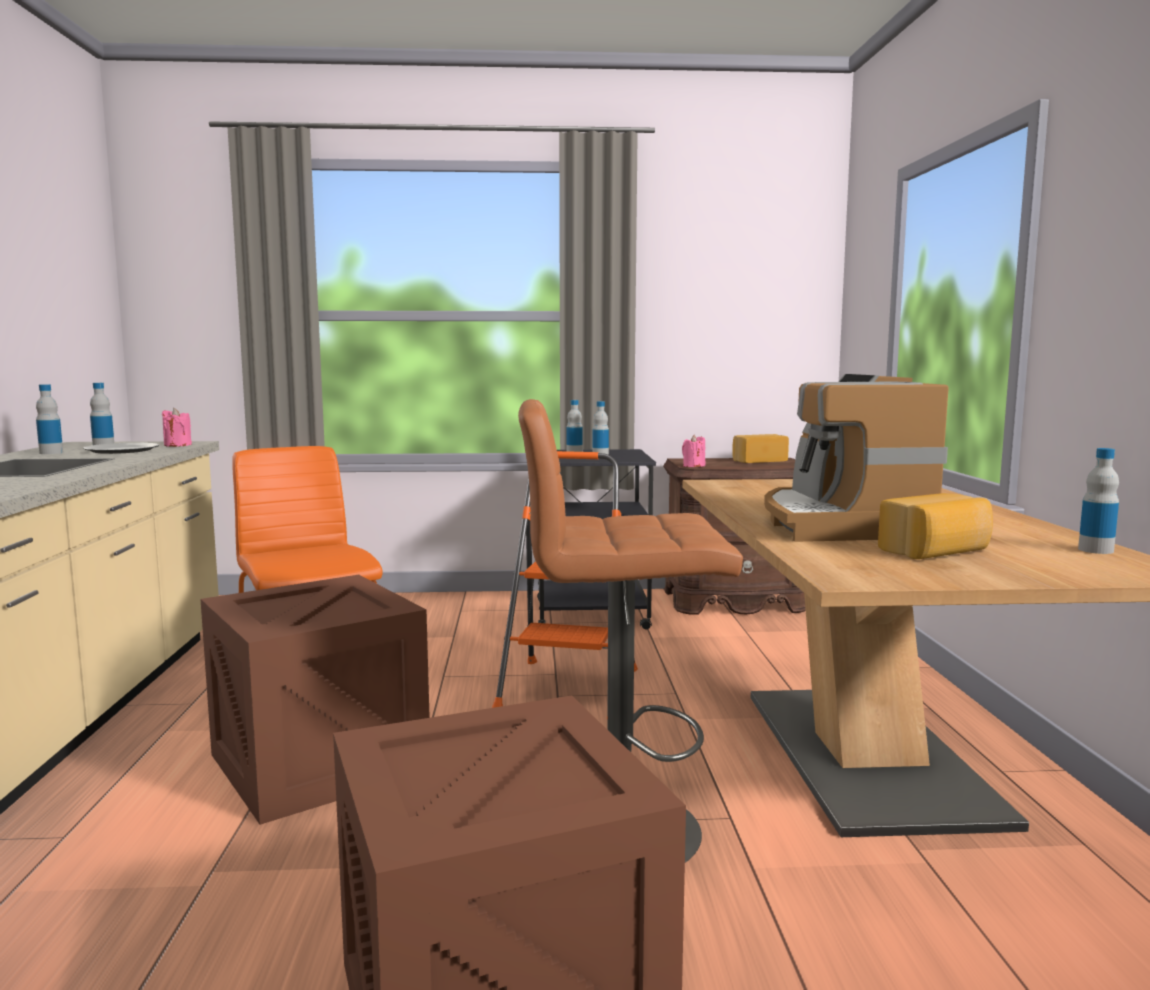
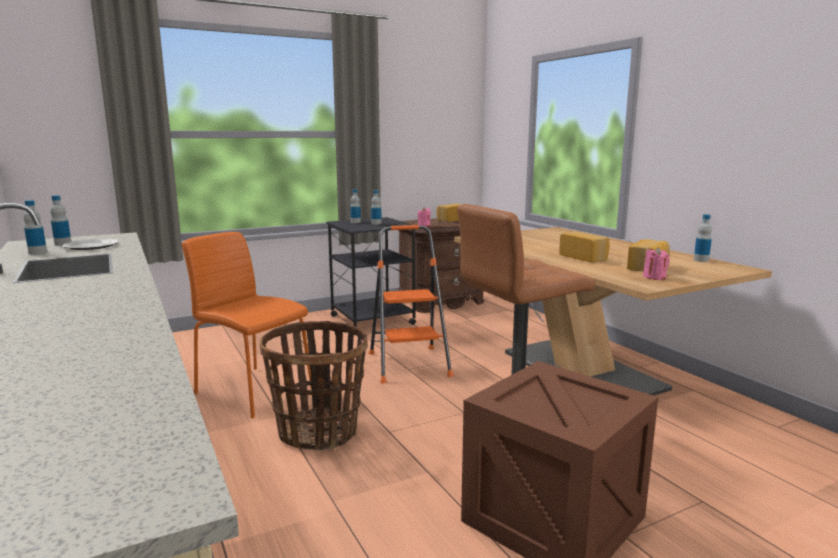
camera: 25 degrees left, 5 degrees up
(177, 445) = (119, 238): pink candle -> pink candle (654, 277)
(319, 763) = (318, 432): crate -> basket
(840, 524) = (584, 257): coffee machine -> bread

